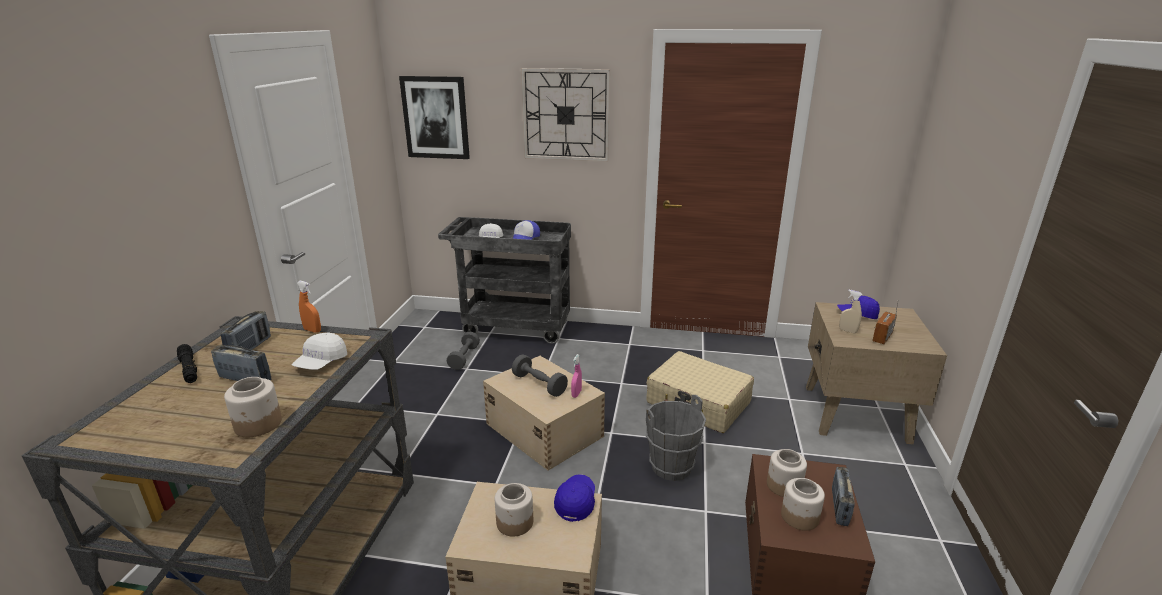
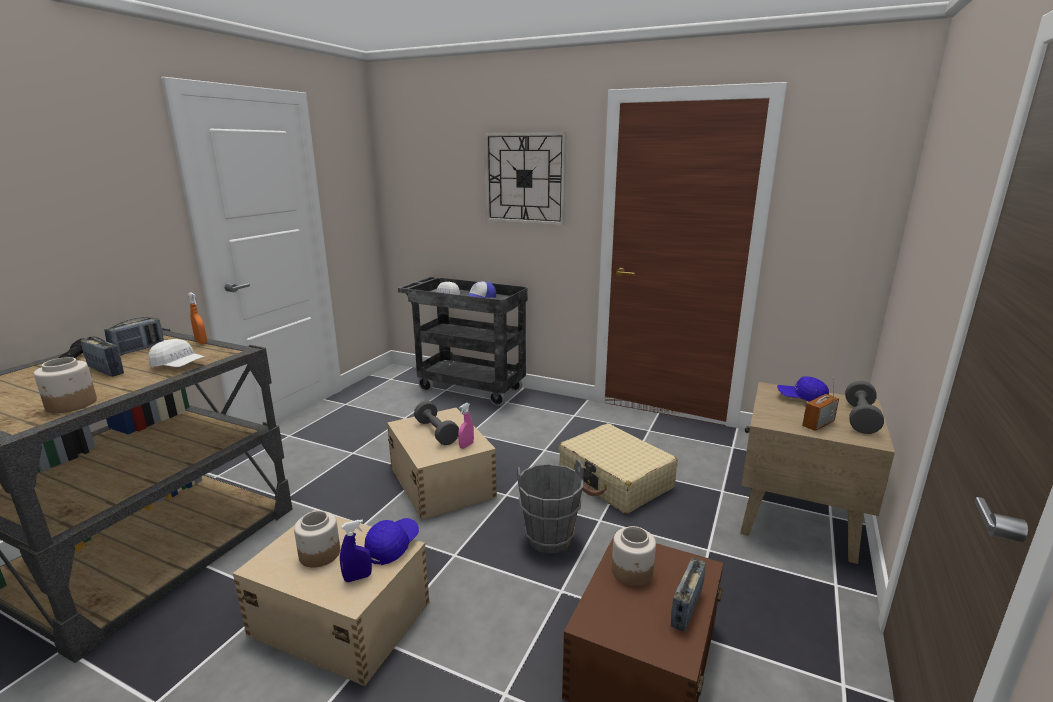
camera: 15 degrees right, 5 degrees down
(321, 363) = (179, 366): white cap -> white cap turned 105 degrees counterclockwise
(436, 117) = (412, 181): picture -> none
(464, 358) = (408, 408): grey dumbbell -> grey dumbbell (860, 418)
(565, 536) = (358, 577): none -> blue spray bottle
(799, 516) = (629, 609): jar -> none
(847, 331) = (778, 413): beige spray bottle -> none

